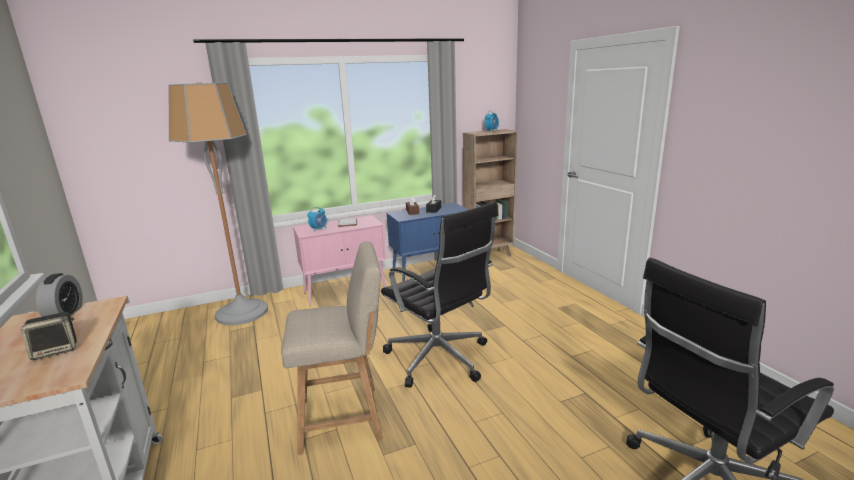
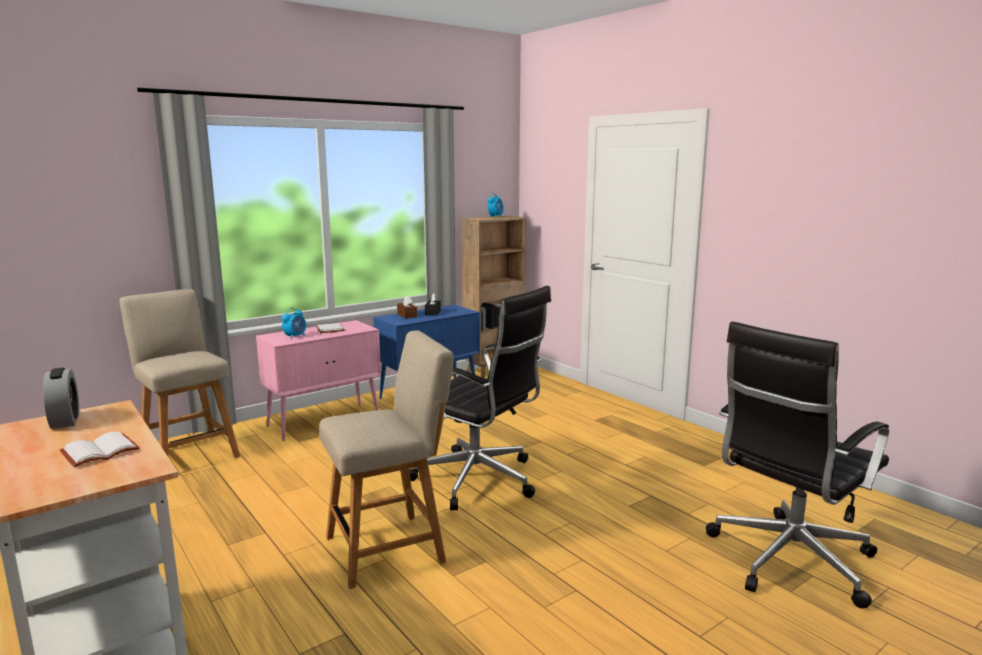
camera: 15 degrees left, 5 degrees down
(57, 350) = (100, 451): speaker -> white book
(242, 312) = (188, 454): floor lamp -> beige chair

